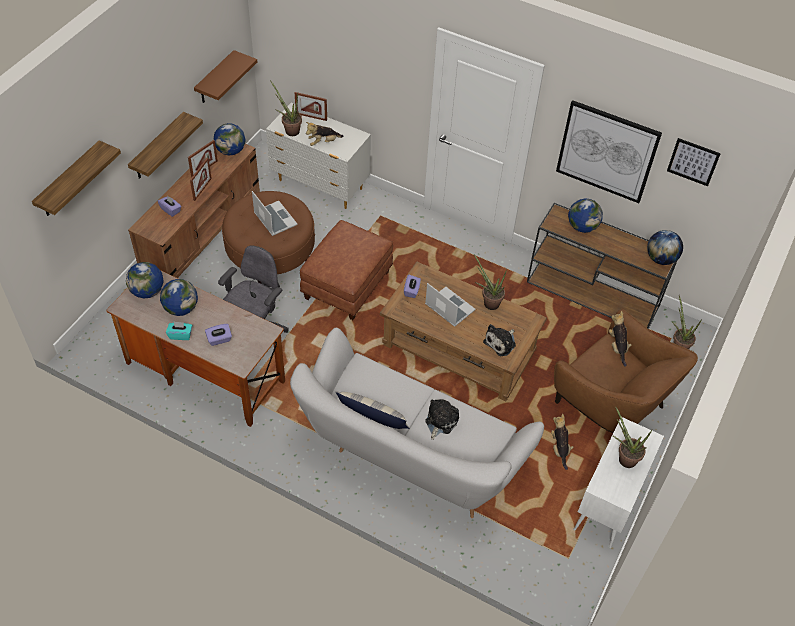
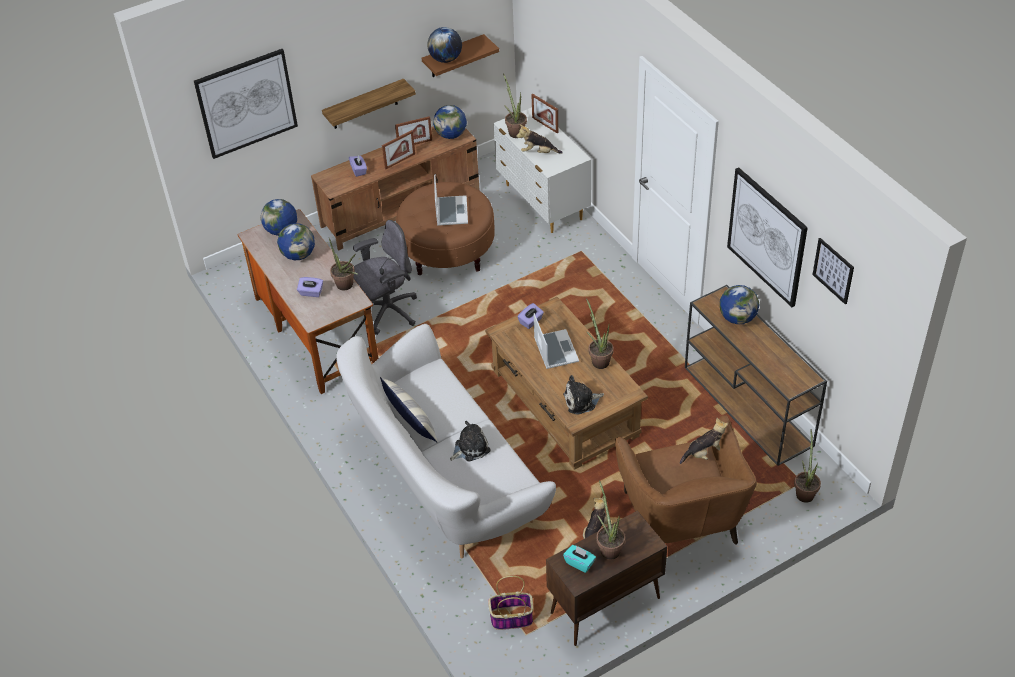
camera: 35 degrees right, 5 degrees down
(69, 180) = (246, 103): shelf -> picture
(180, 335) = (282, 276): turquoise tissue box -> turquoise tissue box (579, 563)
(248, 321) = (347, 286): none -> potted plant
(347, 284) = (500, 303): brown ottoman -> none
(547, 550) = (511, 618): none -> basket
(608, 504) = (604, 606): white cabinet -> brown cabinet
(617, 346) = (704, 453): plush toy -> plush toy turned 45 degrees clockwise
(660, 259) = (799, 379): globe -> globe (446, 59)

